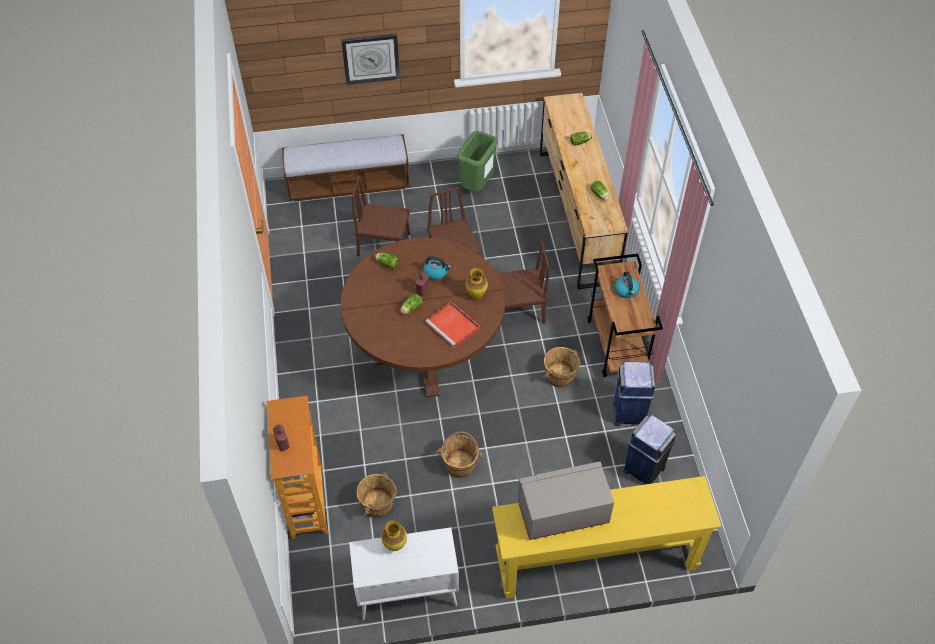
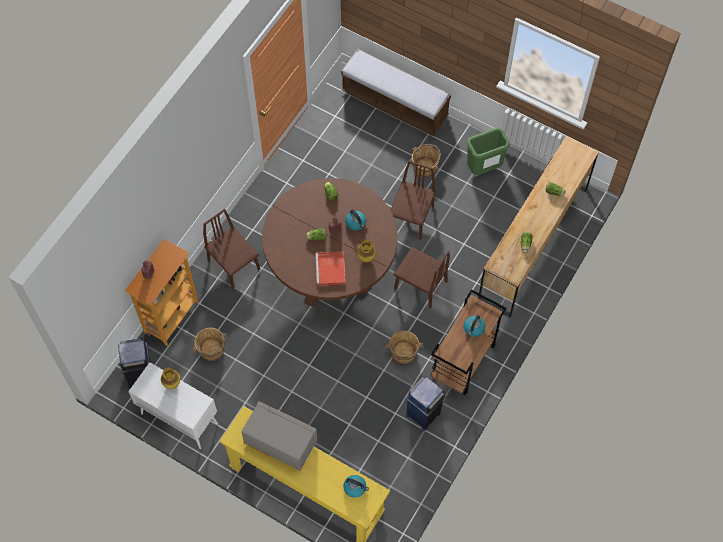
camera: 40 degrees right, 10 degrees up
(371, 58) = (437, 29): wall clock -> none
(384, 245) = (376, 170): brown chair -> brown chair (234, 265)
(460, 463) = (283, 363): brown bucket -> brown bucket (425, 167)
(644, 469) = (395, 458): blue trash can -> blue trash can (141, 374)
(673, 498) = (355, 487): none -> kettle

